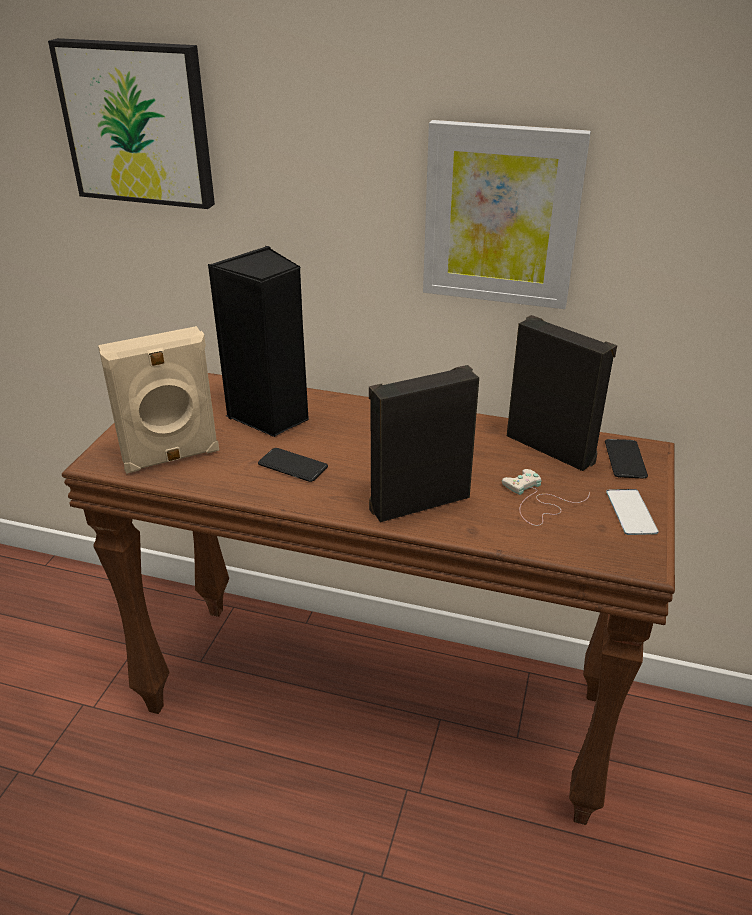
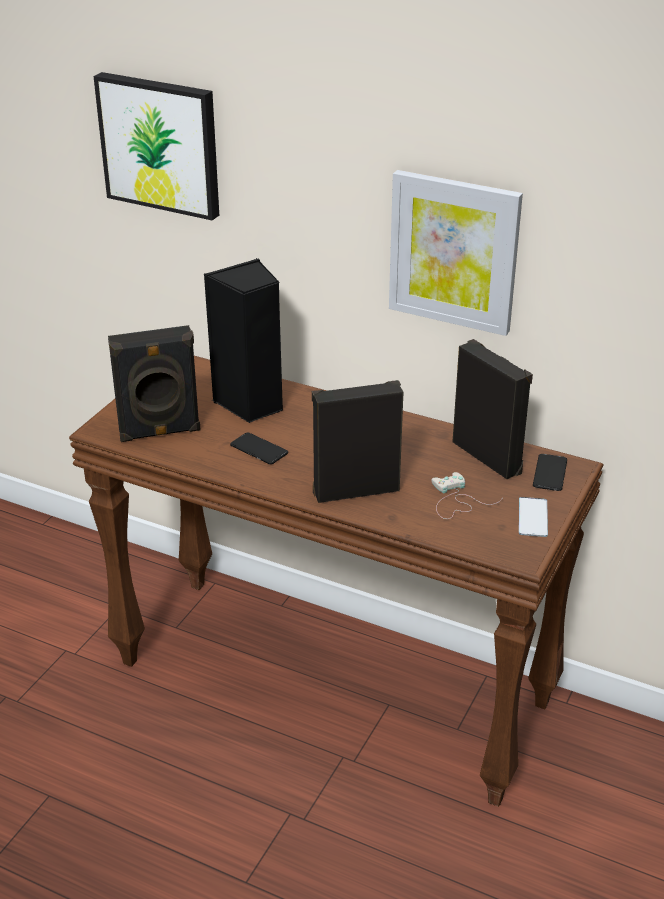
camera: 10 degrees right, 0 degrees up
(171, 458) = (160, 433): beige speaker -> black speaker

